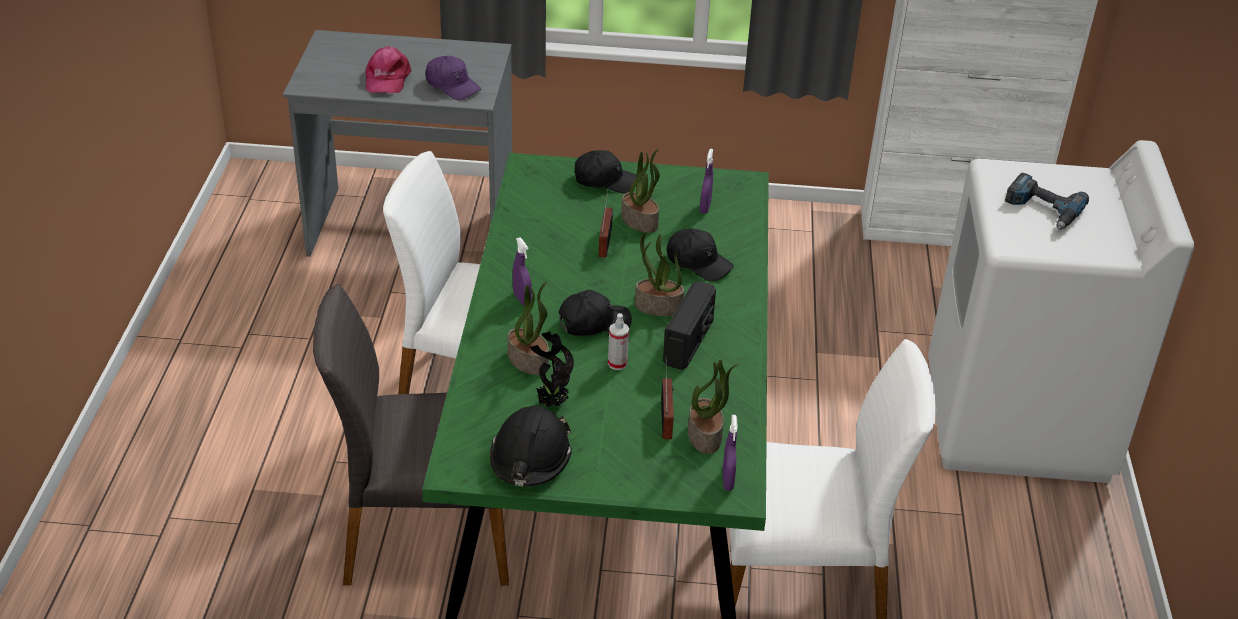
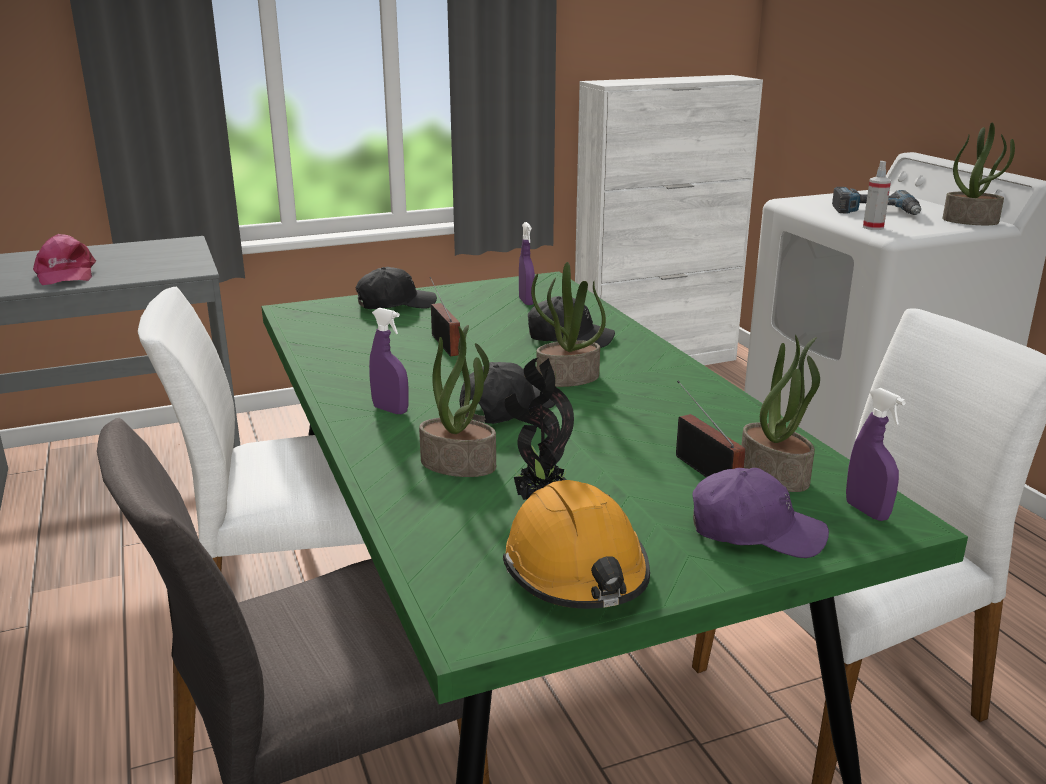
camera: 25 degrees left, 15 degrees down
(452, 86) = (155, 267): purple cap -> purple cap (755, 531)
(530, 458) = (576, 571): black hard hat -> orange hard hat
(617, 363) = (579, 437): spray bottle -> spray bottle (873, 227)
(640, 221) = (468, 323): potted plant -> potted plant (971, 221)
(689, 342) = (641, 398): radio -> none

